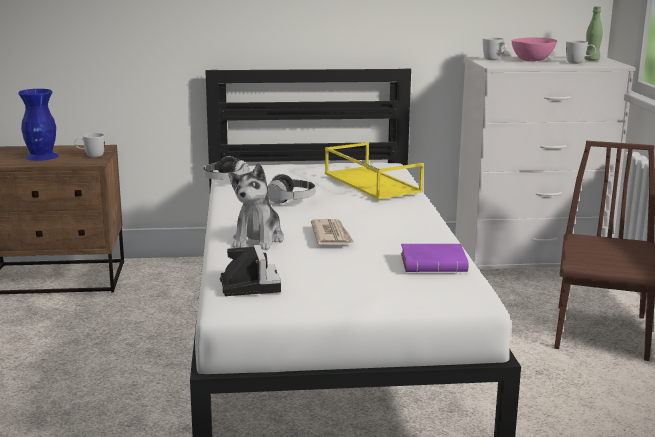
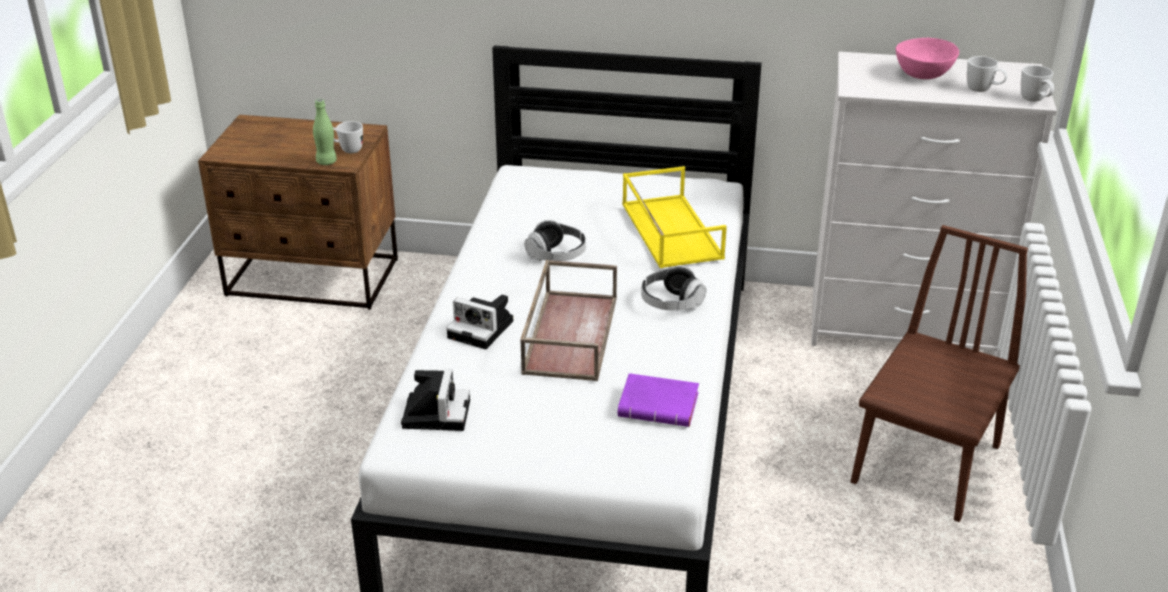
camera: 15 degrees right, 15 degrees up
(41, 156) = (291, 145): blue vase -> none
(225, 181) = (497, 203): headphones -> headphones (671, 303)
(258, 240) = (483, 329): plush toy -> camera
(331, 235) = (569, 333): newspaper -> brown tray
(494, 60) = (871, 69): white mug -> white mug (1035, 101)
(591, 60) = (1011, 80): green bottle -> green bottle (326, 162)

